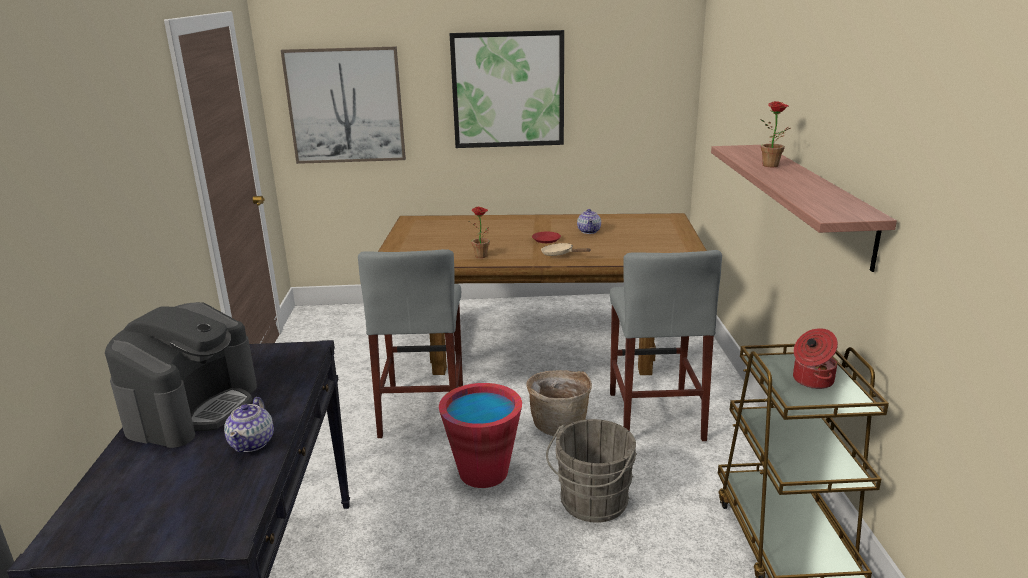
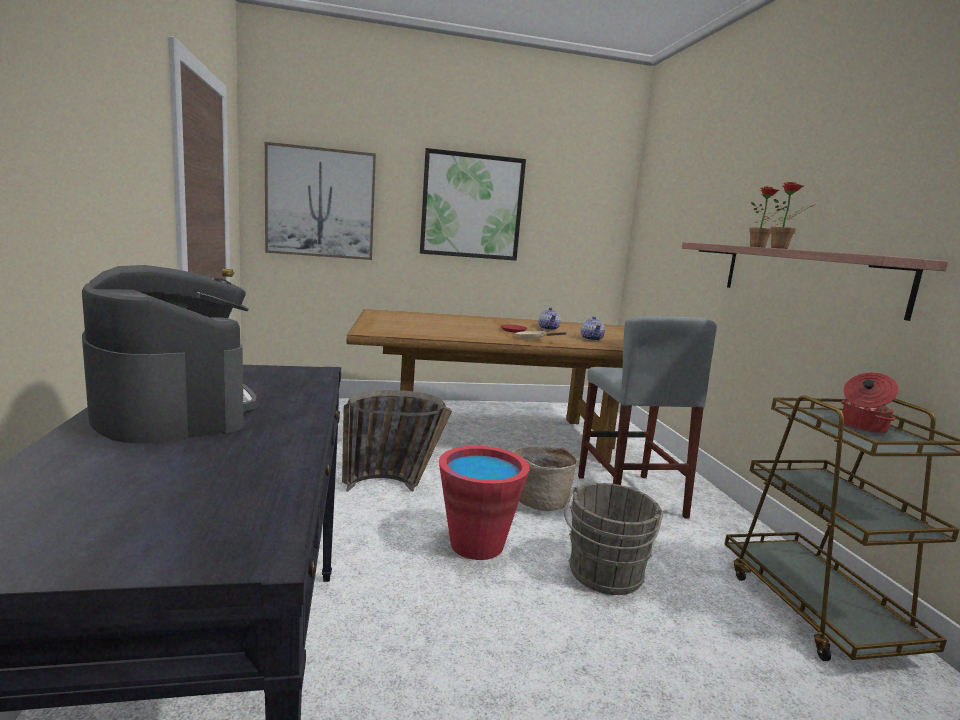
camera: 10 degrees left, 10 degrees down
(193, 408) = (172, 409): coffee machine -> coffee machine turned 45 degrees counterclockwise
(252, 443) = (268, 443): teapot -> teapot (591, 339)
(423, 411) = (394, 486): grey stool -> basket
(483, 256) = (460, 335): potted plant -> potted plant (783, 248)

